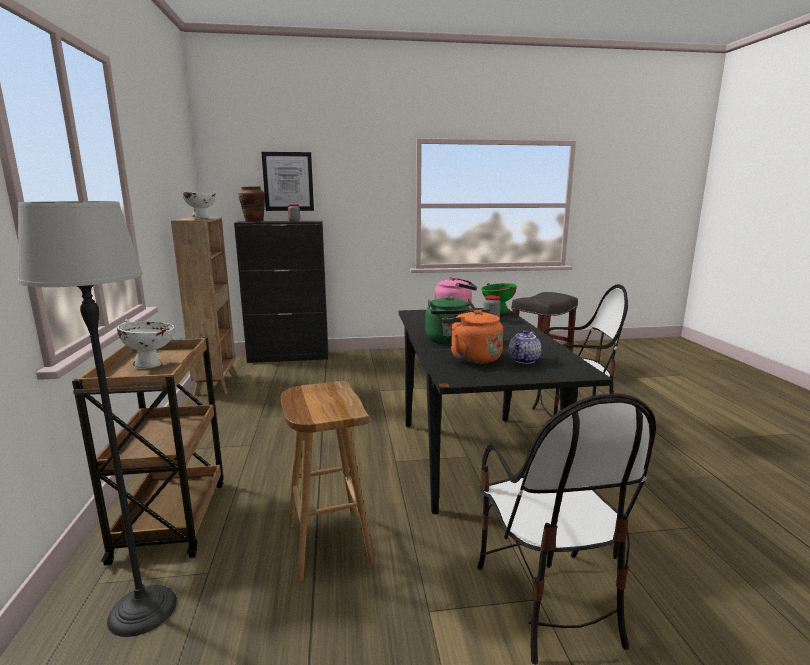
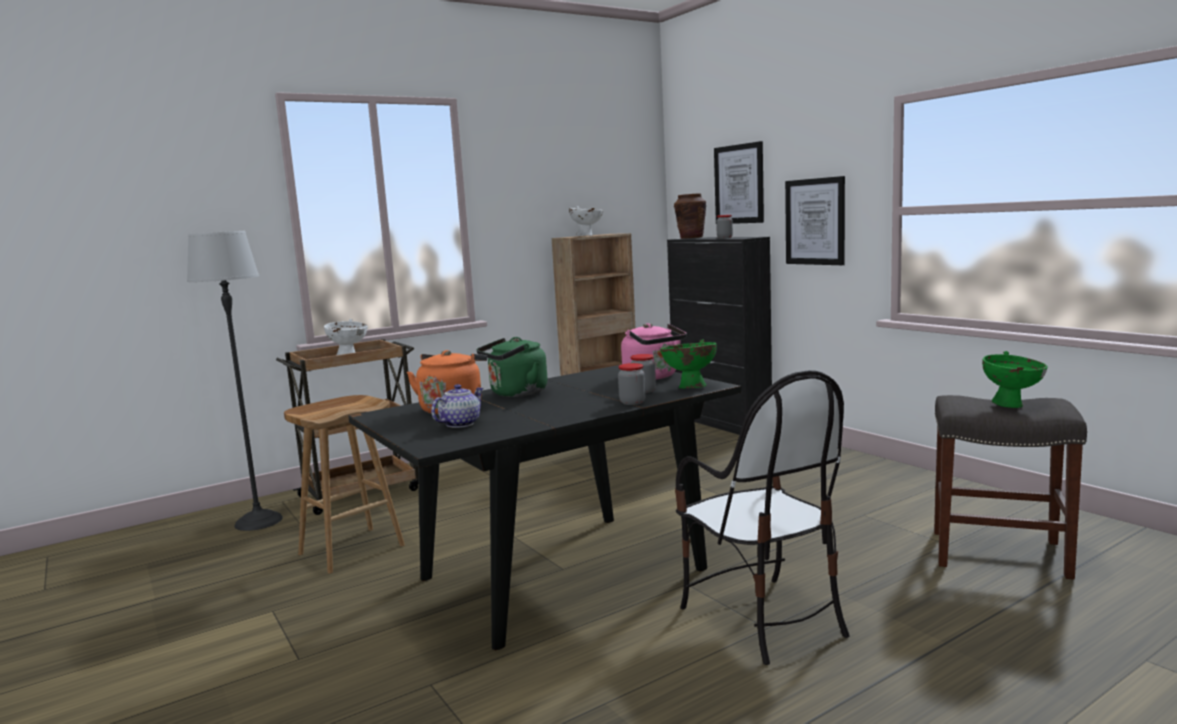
camera: 65 degrees right, 5 degrees down
(359, 210) = (815, 221): none -> picture
(518, 325) = (632, 402): none -> jar
(524, 360) = (460, 424): teapot -> teapot turned 120 degrees clockwise
(548, 297) = (1011, 405): none -> green bowl
(548, 601) = (296, 664): chair -> none

